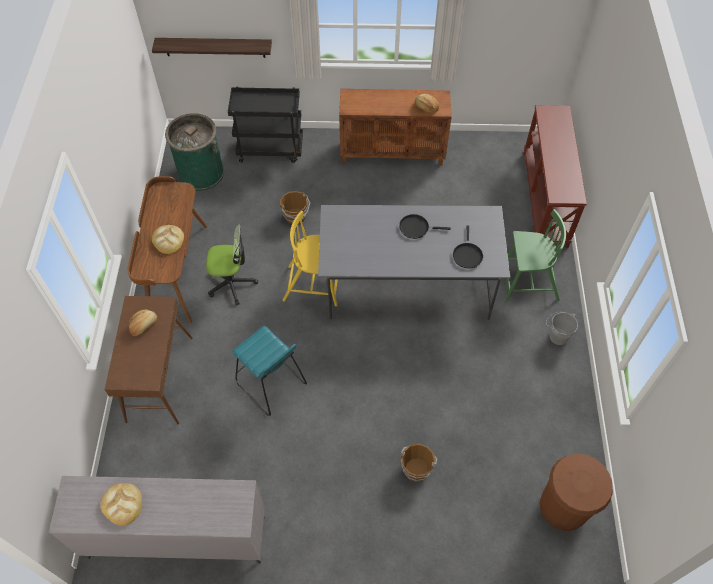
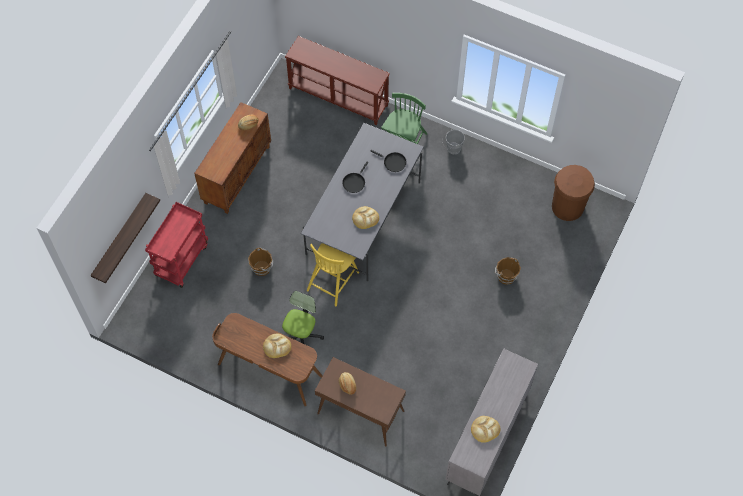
camera: 65 degrees left, 5 degrees up
(201, 173) = (176, 320): green trash can -> none
(270, 383) = (401, 340): turquoise stool -> none
(271, 149) = (181, 259): black cart -> red cart
(374, 257) = (365, 218): none -> bread

